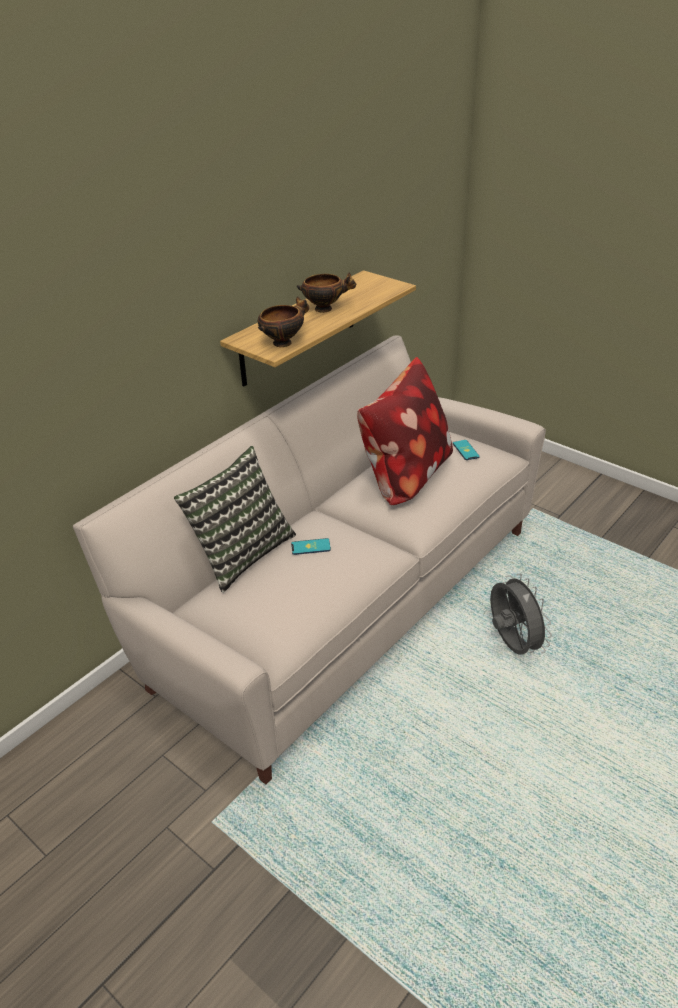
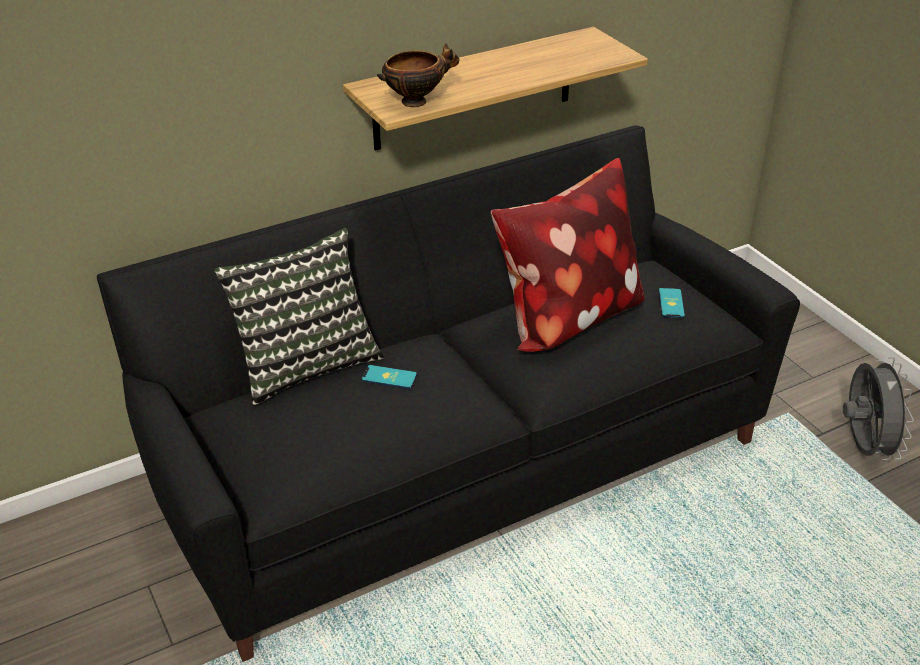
camera: 20 degrees right, 0 degrees up
(325, 309) = (503, 68): bowl -> none
(342, 599) = (460, 462): beige sofa -> black sofa
(511, 645) = (651, 589): grey fan -> grey fan (863, 447)

